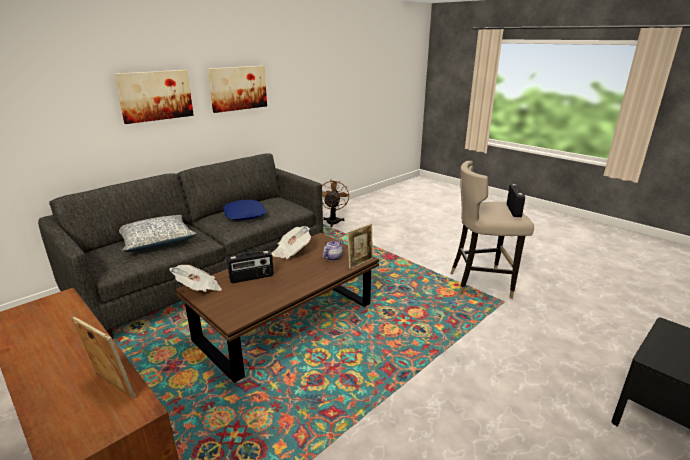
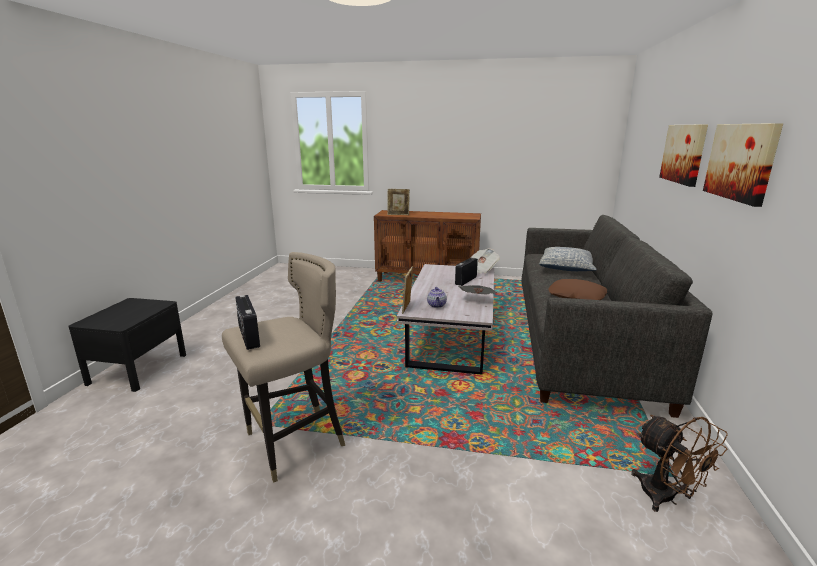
camera: 145 degrees right, 5 degrees down
(245, 215) = (576, 296): blue pillow -> brown pillow
(287, 322) = (450, 335): brown coffee table -> white coffee table

